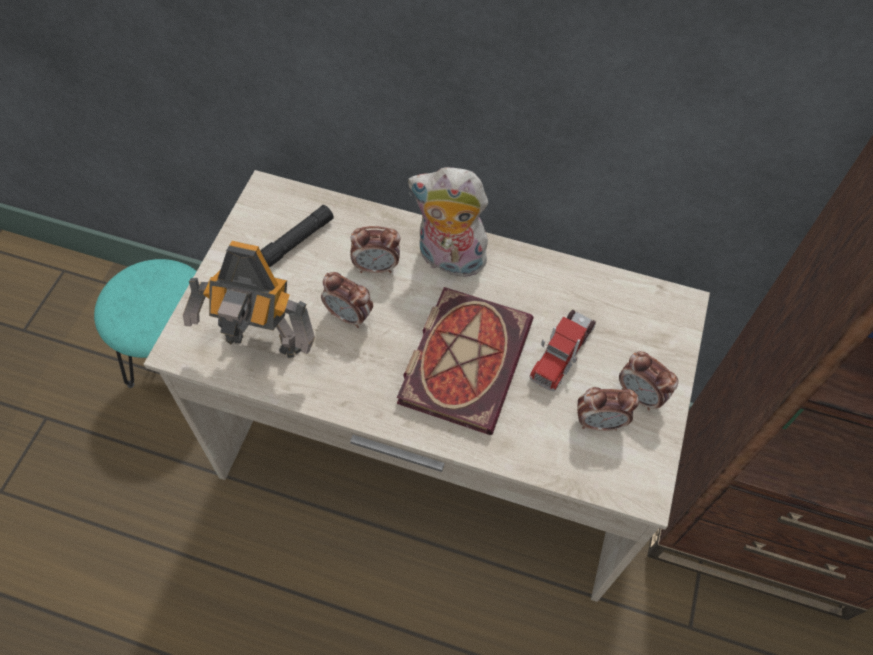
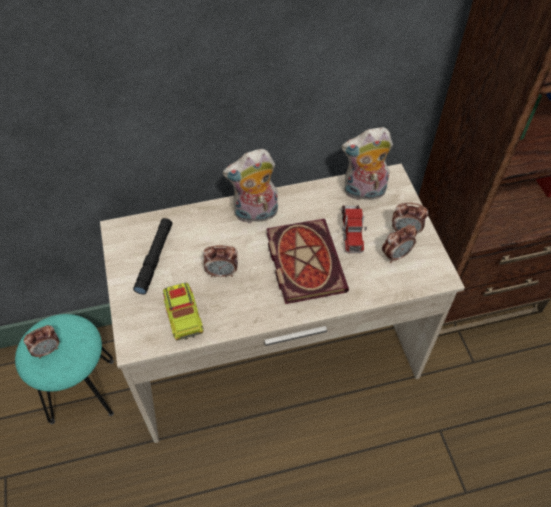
camera: 30 degrees left, 5 degrees down
(262, 346) = (183, 316): toy robot -> toy truck
(376, 267) = (217, 238): alarm clock -> alarm clock (47, 350)
(620, 307) = (363, 192): none -> plush toy

